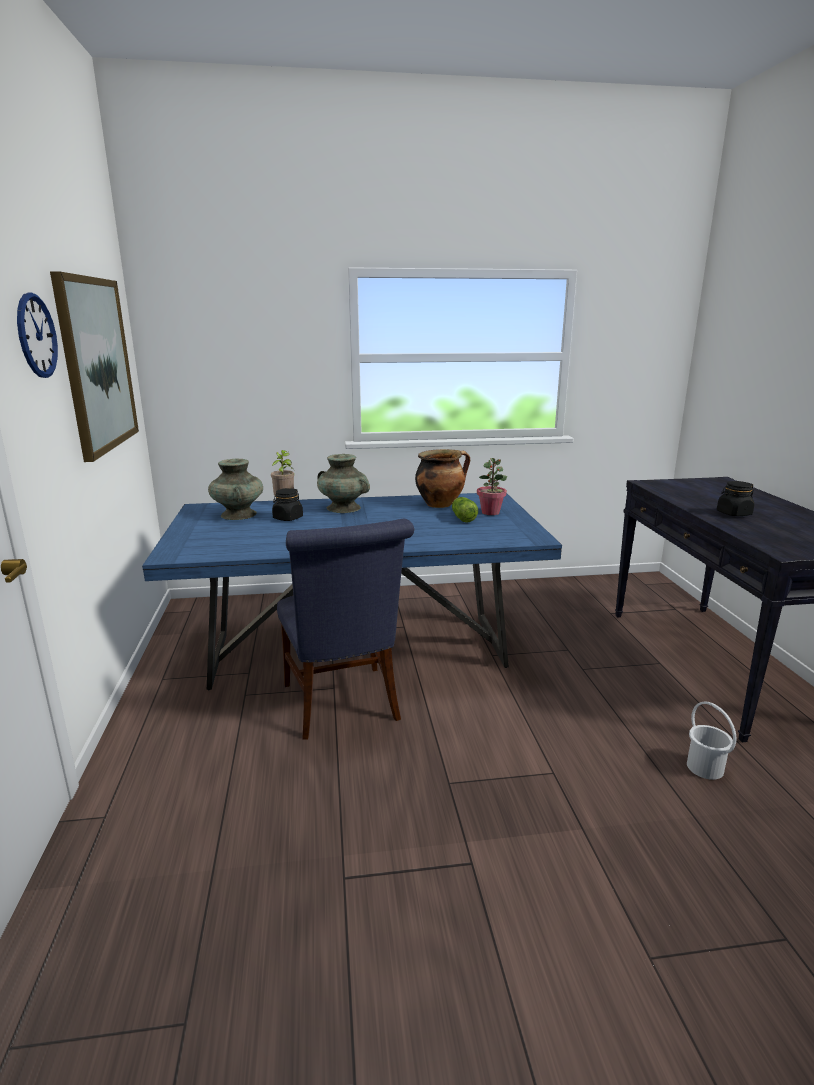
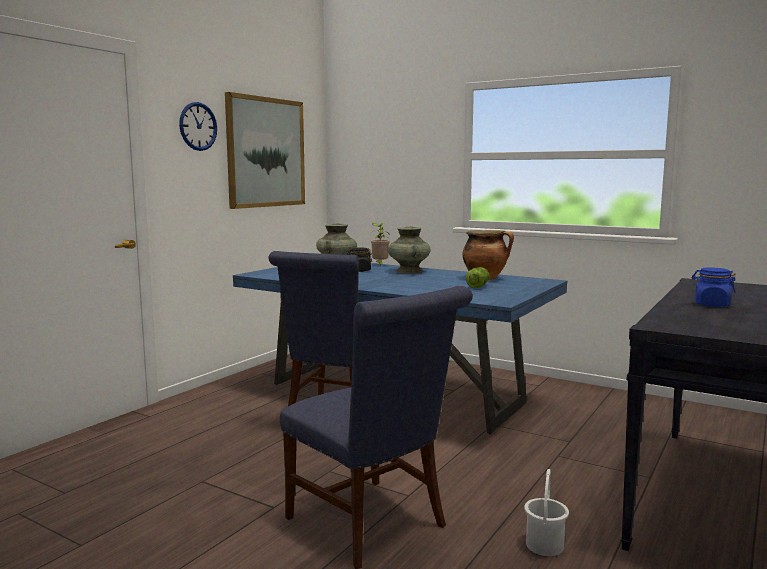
camera: 40 degrees right, 10 degrees down
(490, 512) = (511, 287): potted plant -> none
(580, 826) = (372, 525): none -> blue chair
(733, 513) = (711, 304): black jar -> blue jar

